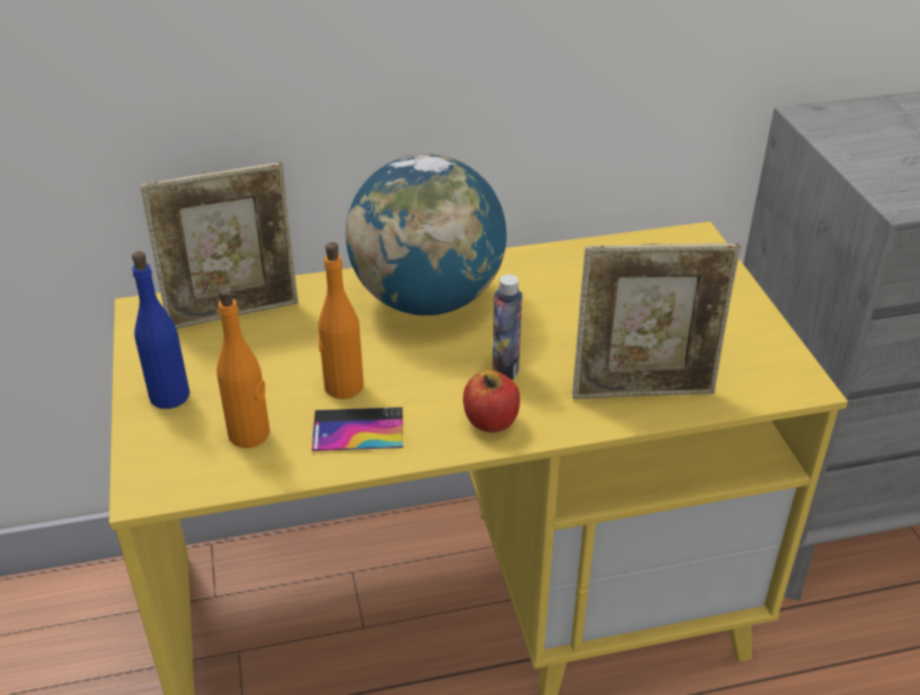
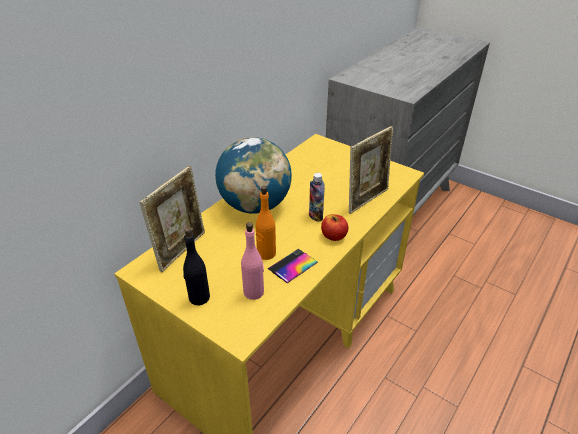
camera: 40 degrees left, 0 degrees up
(169, 396) = (199, 297): blue bottle -> black bottle
(249, 434) = (254, 292): orange bottle -> pink bottle

